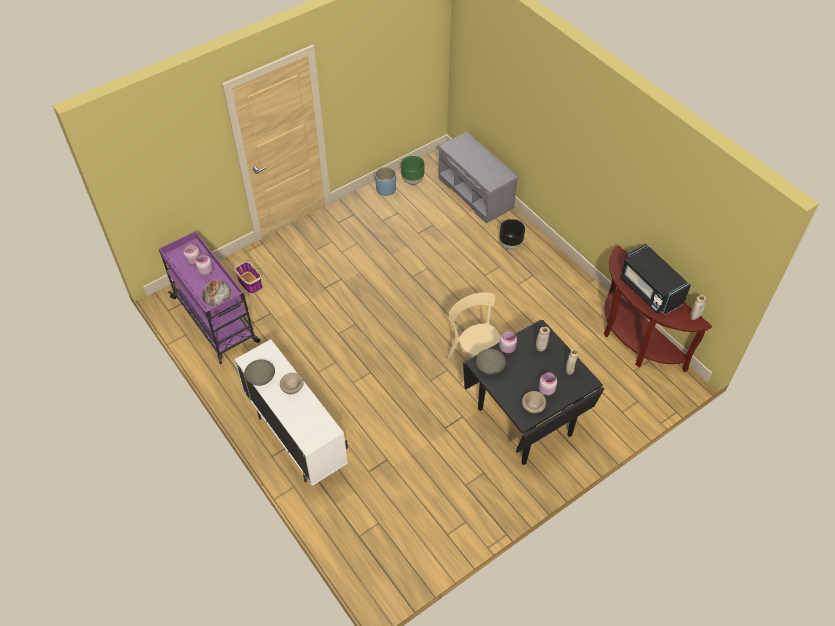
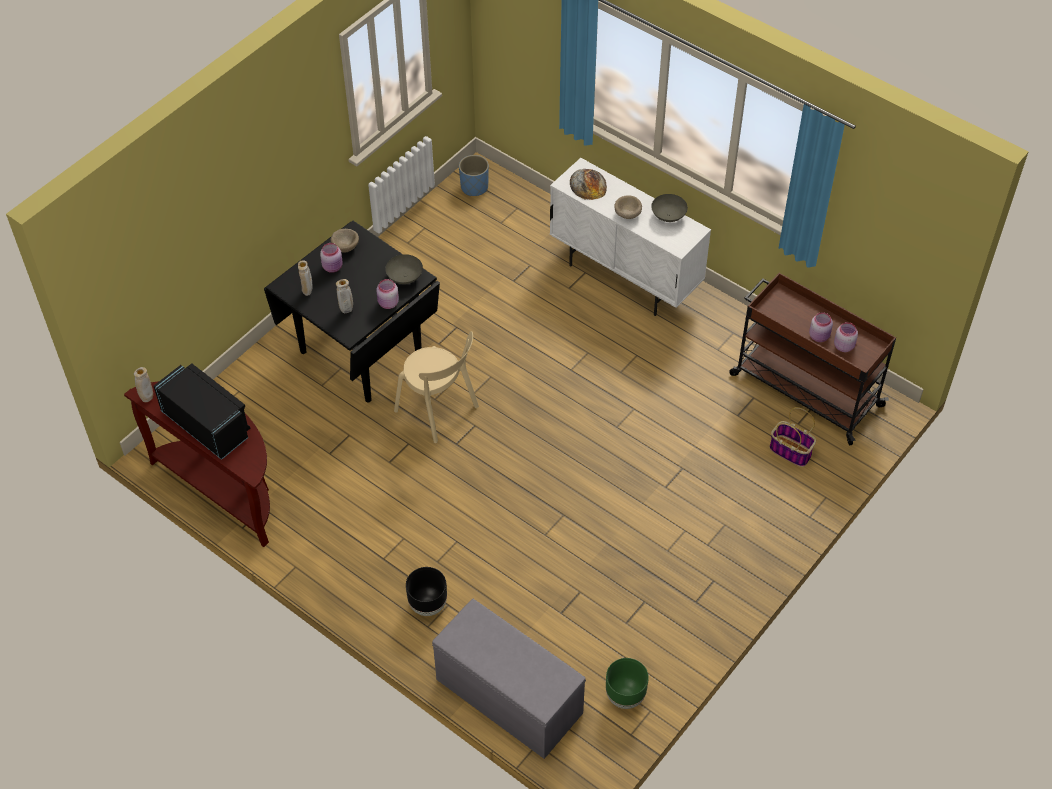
camera: 165 degrees right, 0 degrees up
(215, 320) = (804, 389): purple cart -> brown cart
(216, 293) = (785, 311): bread -> bread (588, 184)
(386, 189) = (663, 665): blue planter -> blue planter (474, 187)

